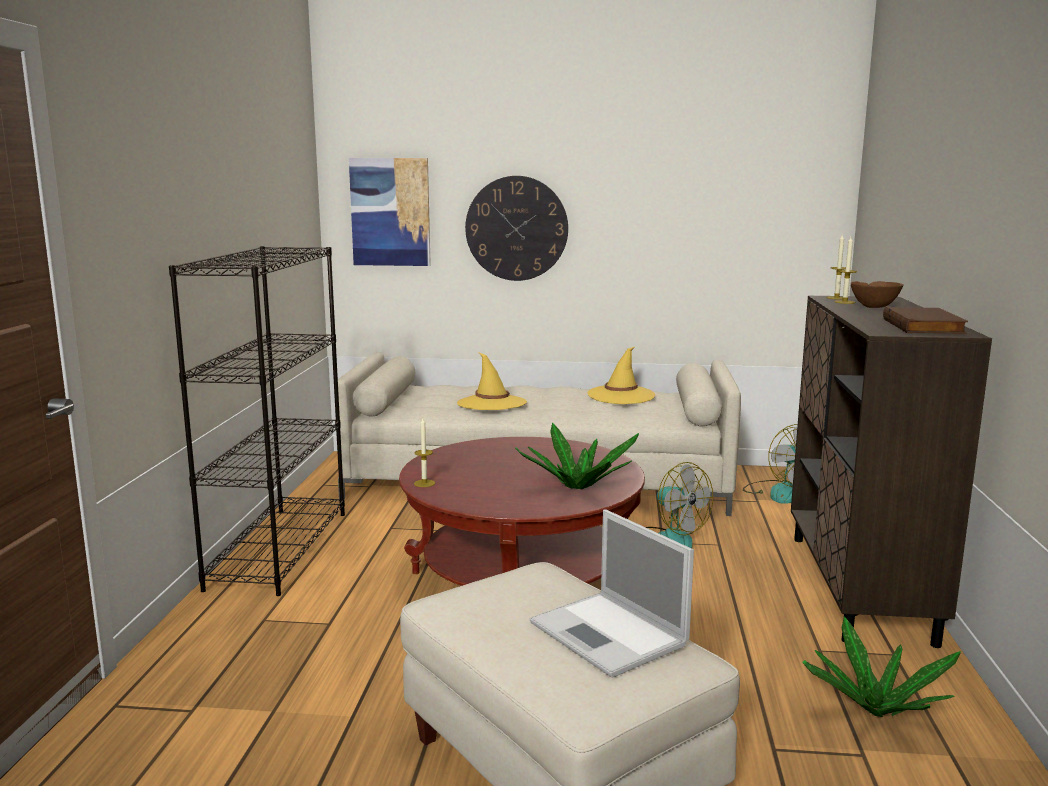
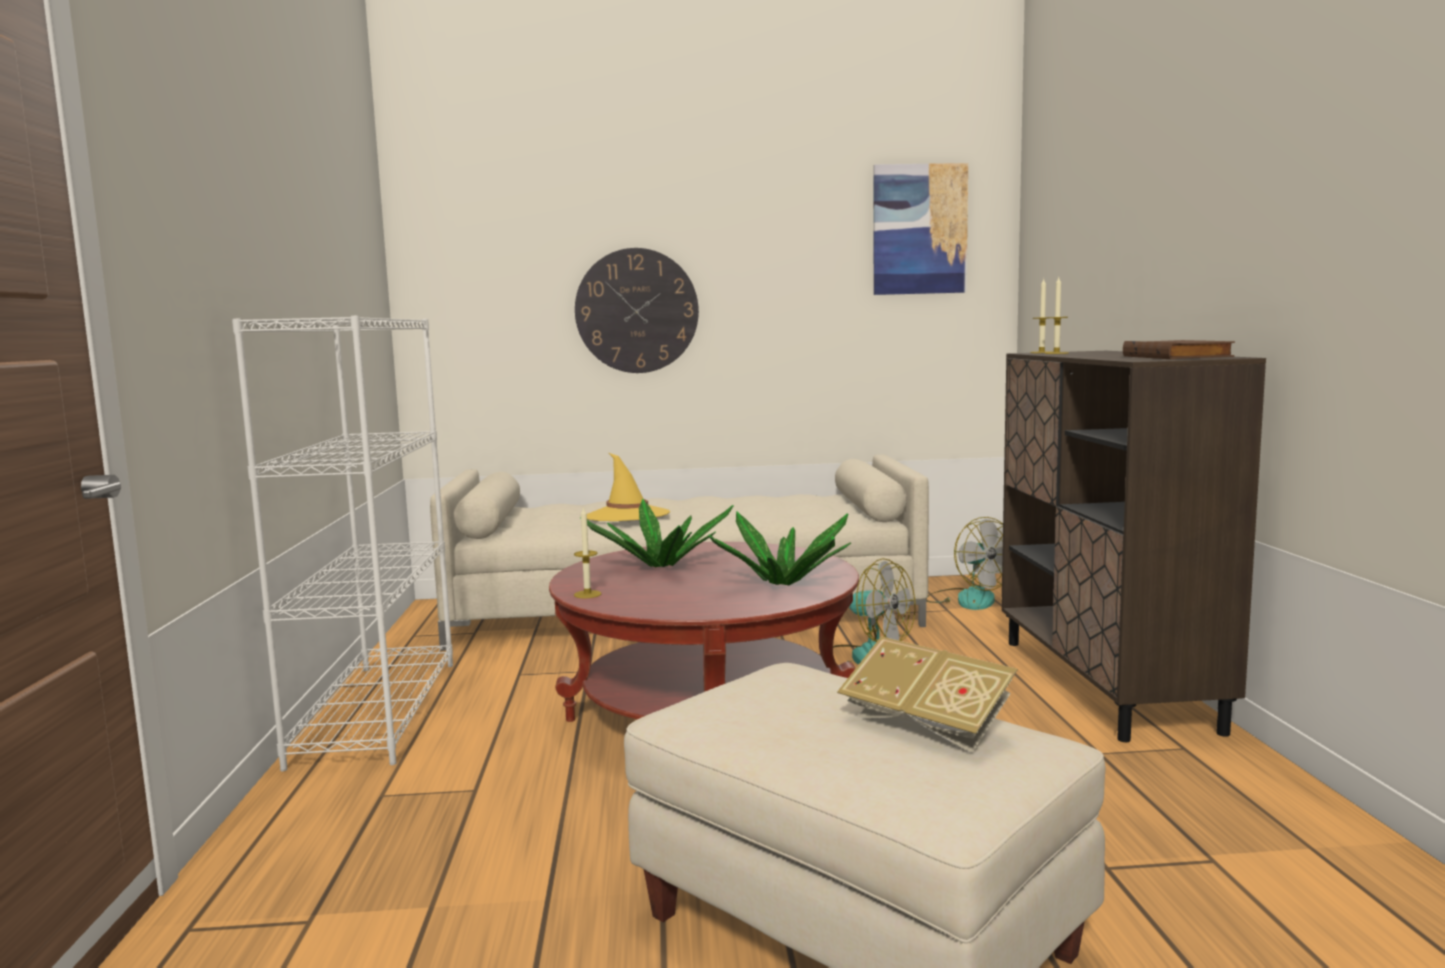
camera: 10 degrees left, 5 degrees down
(279, 548) = (377, 710): black bookcase -> white bookcase
(390, 212) = (480, 296): picture -> picture (919, 229)
(610, 634) = (927, 725): laptop -> book
(621, 395) = (776, 499): yellow hat -> none
(874, 307) = (1095, 353): brown bowl -> none
(876, 709) = (1198, 808): potted plant -> potted plant (660, 566)

